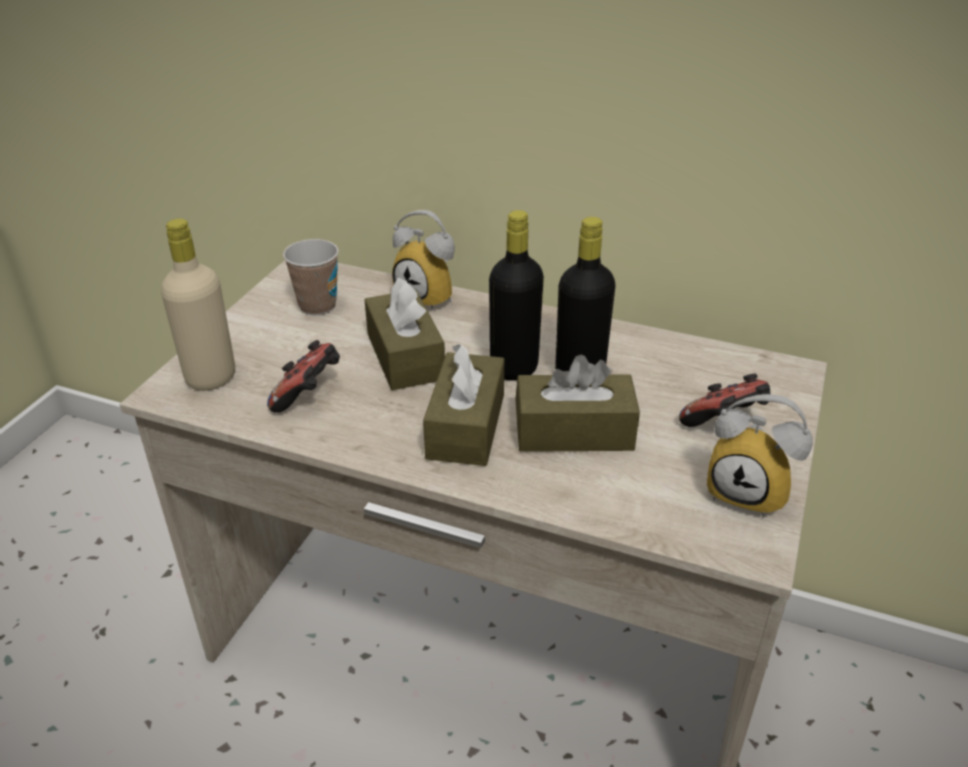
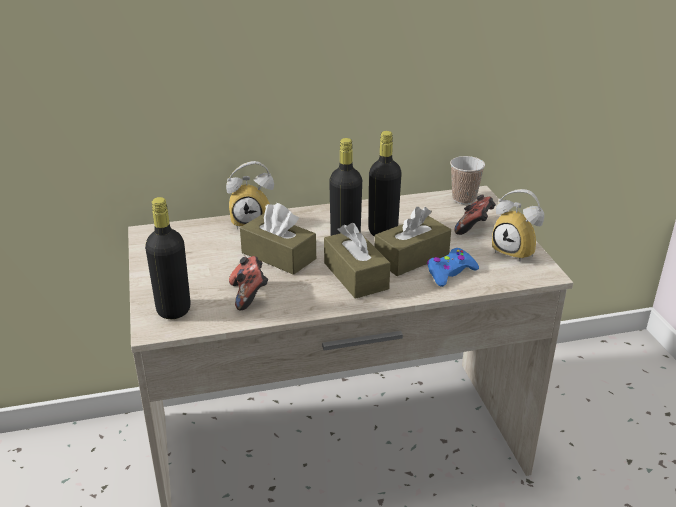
camera: 35 degrees left, 5 degrees down
(211, 377) = (173, 309): beige bottle -> black bottle
(317, 306) = (188, 249): cup -> cup (464, 199)
(602, 480) = (450, 273): none -> blue game controller
(750, 492) = (517, 251): alarm clock -> alarm clock turned 45 degrees clockwise

